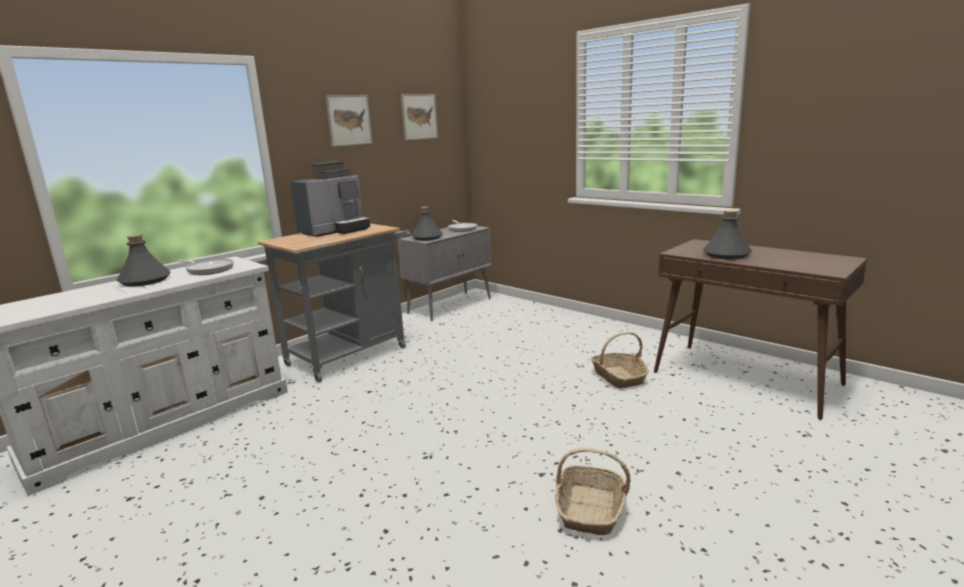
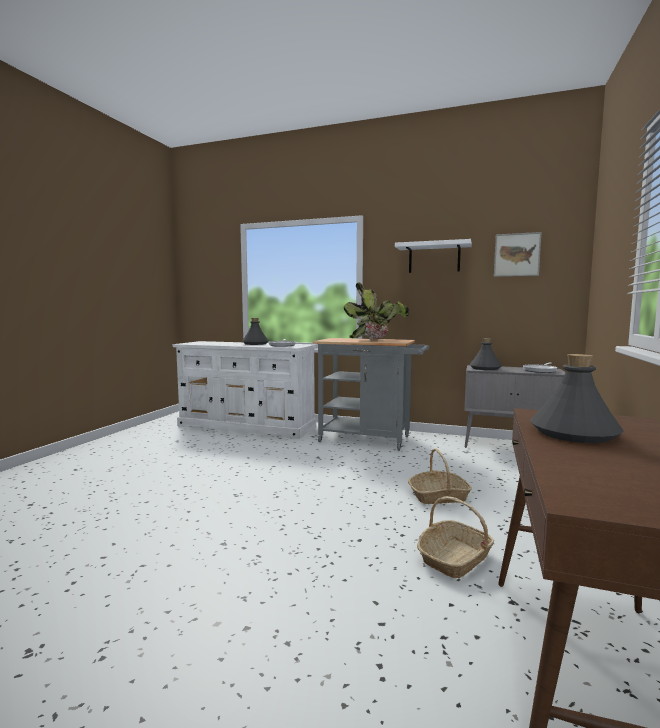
camera: 65 degrees right, 10 degrees down
(335, 231) = (376, 340): coffee machine -> potted plant
(349, 120) = (434, 258): picture -> white shelf
(590, 510) = (171, 576): basket -> basket (438, 496)

